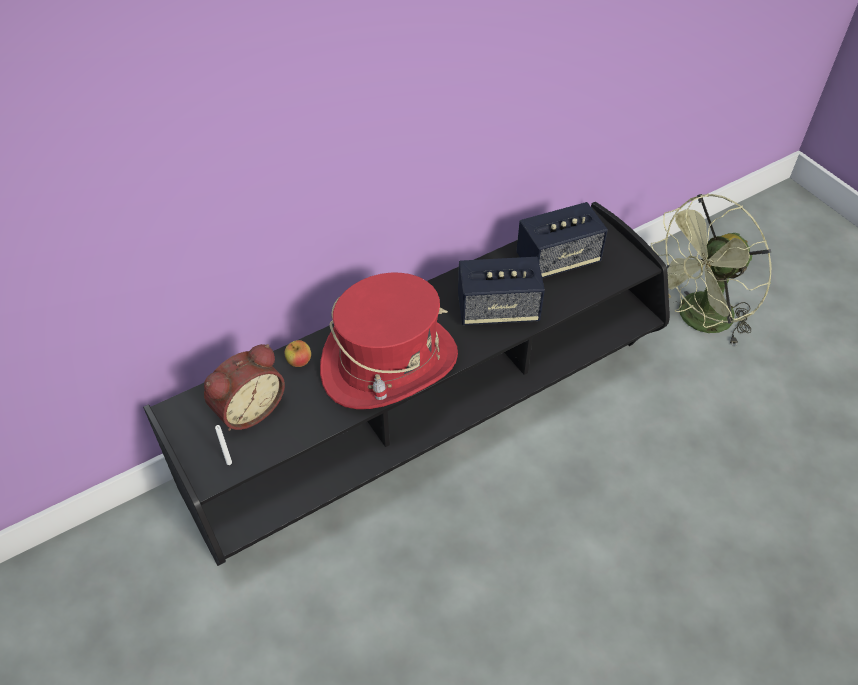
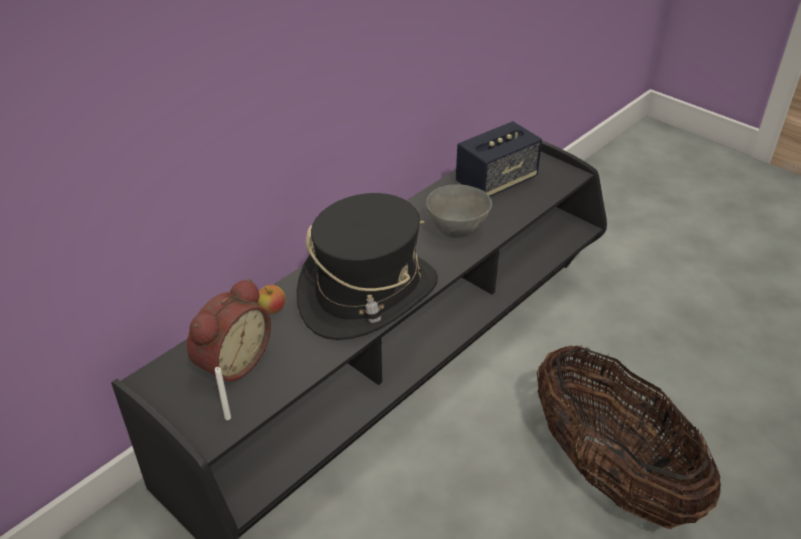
camera: 15 degrees left, 10 degrees down
(389, 364) = (368, 294): red hat -> black hat
(498, 310) = (457, 230): speaker -> grey bowl
(588, 572) = (609, 473): none -> basket
(697, 320) = (618, 236): green fan -> none

